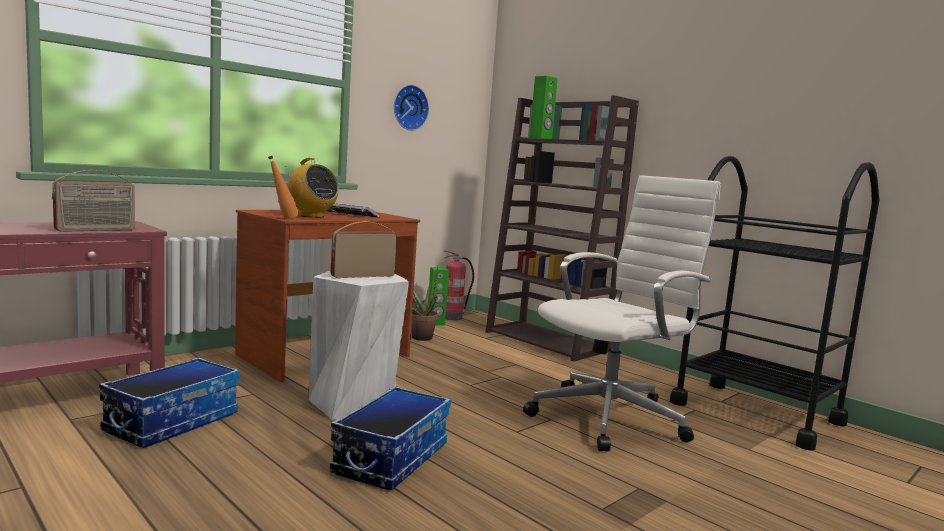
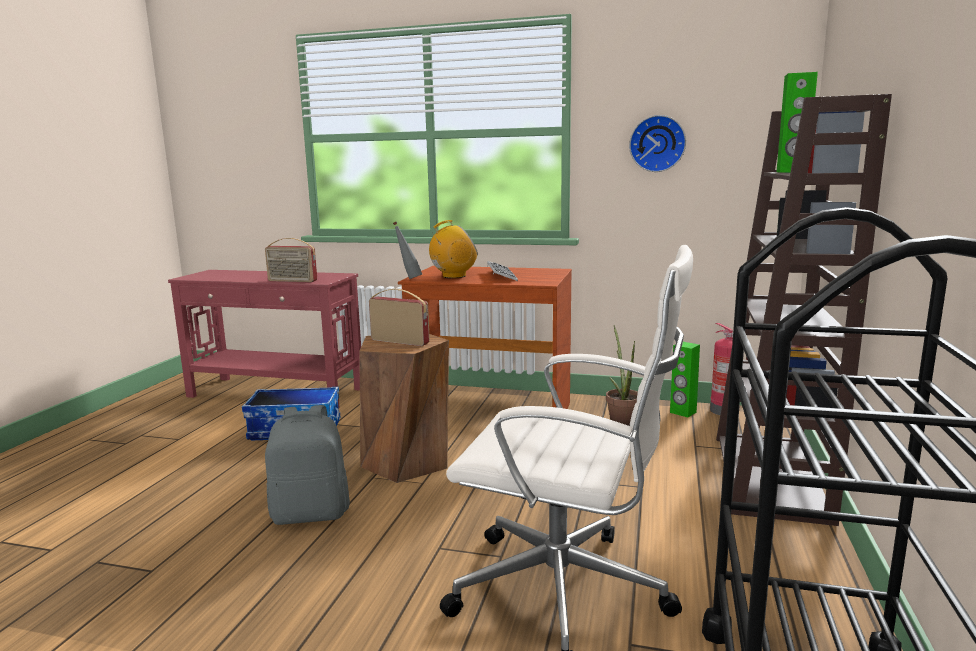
camera: 60 degrees right, 5 degrees up
(282, 218) = (408, 278): orange bottle -> grey bottle
(311, 216) = (453, 276): radio -> radio turned 120 degrees counterclockwise
(355, 402) = (406, 461): white stool -> brown stool
(390, 458) = (311, 513): storage box -> grey backpack

